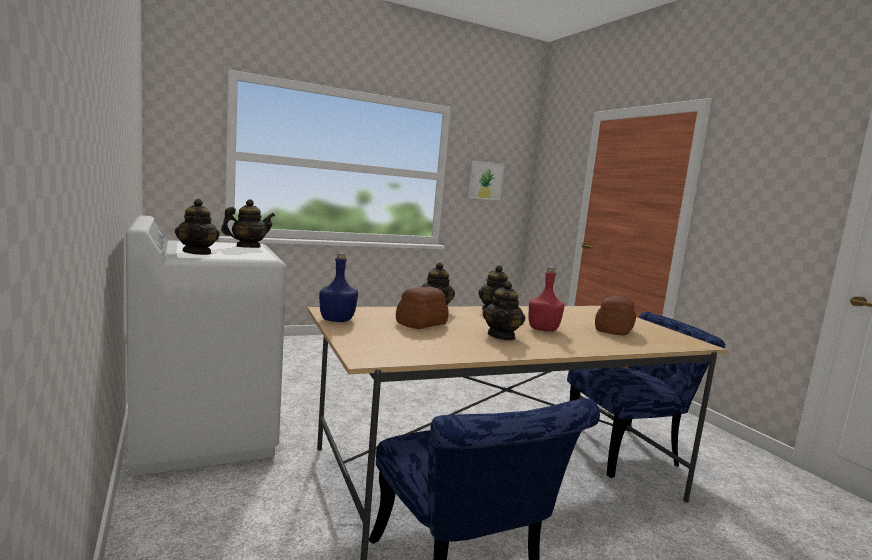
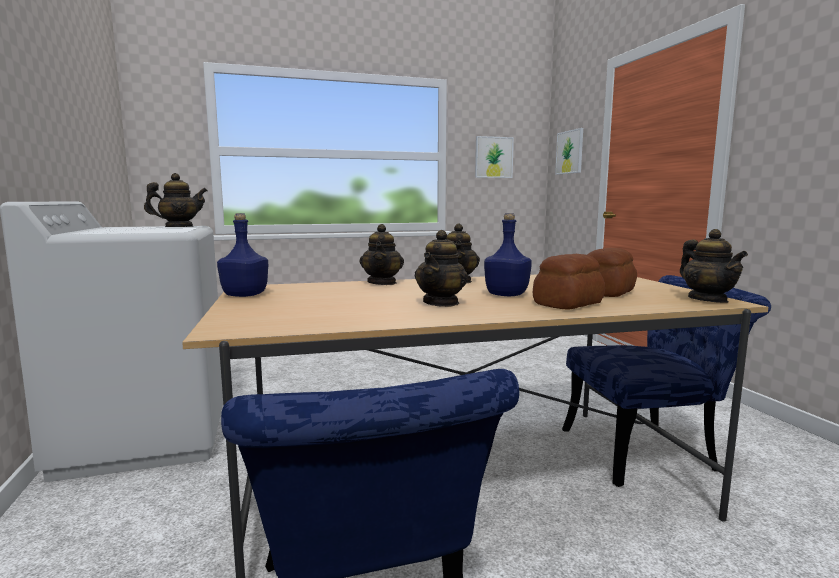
camera: 10 degrees right, 0 degrees up
(197, 253) = (103, 231): teapot -> teapot (708, 300)
(422, 324) = (348, 295): bread -> bread (569, 304)
(544, 329) = (507, 295): red bottle -> blue bottle
(553, 184) = (569, 152): none -> picture

